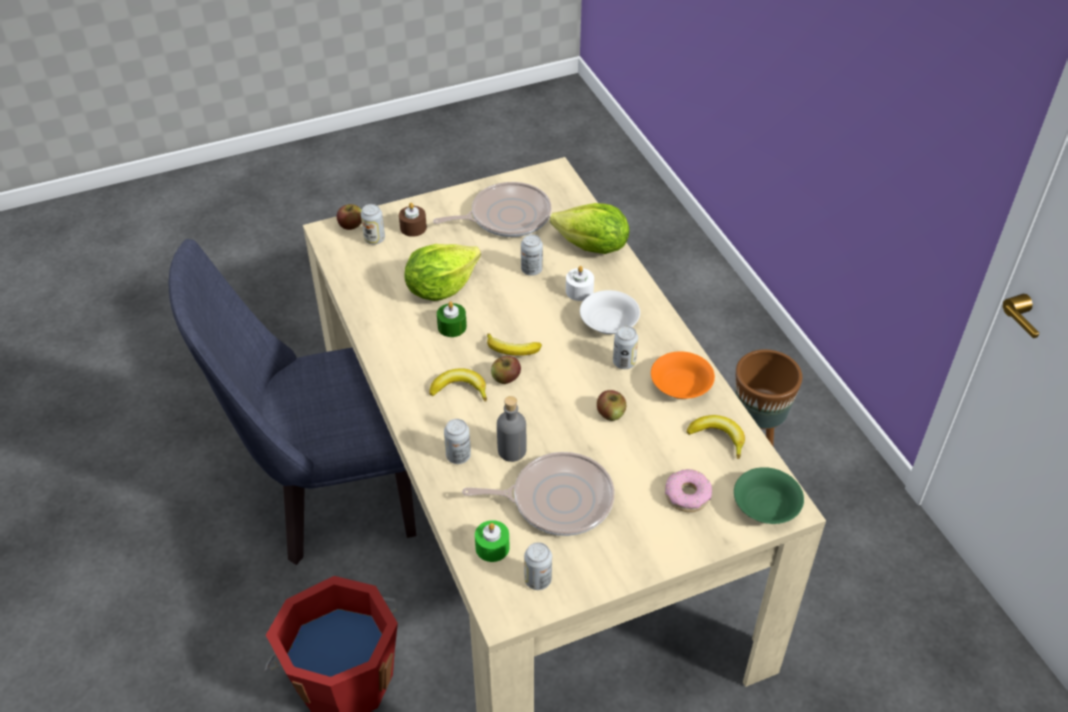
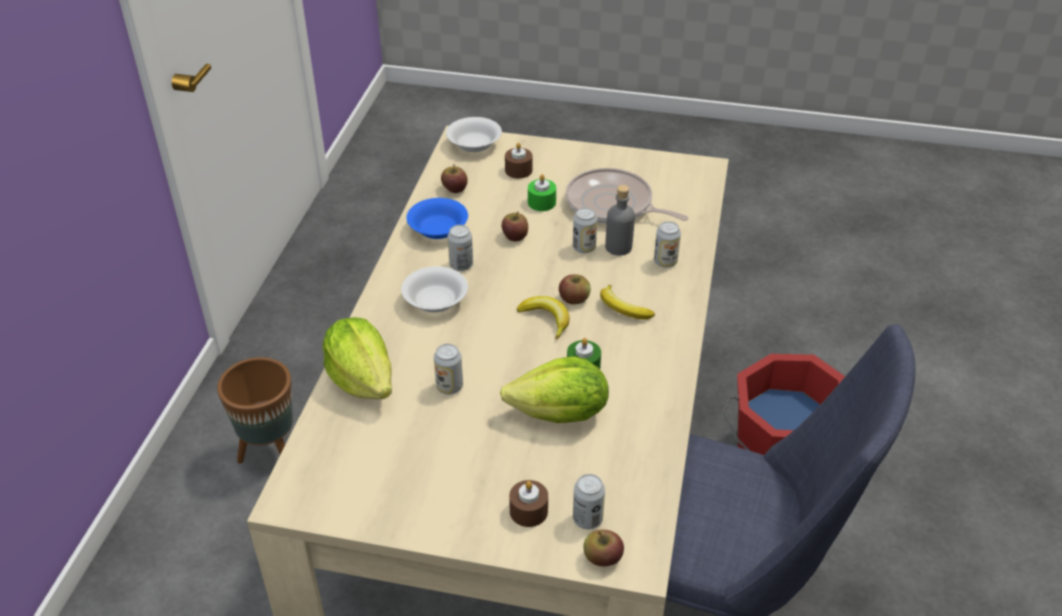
camera: 145 degrees left, 5 degrees down
(492, 547) = (685, 200): green candle -> green candle (541, 202)
(506, 216) = (409, 467): frying pan -> none
(538, 580) = (668, 172): can -> can (584, 248)
(579, 291) = (427, 342): white candle -> none
(681, 387) = (438, 229): orange bowl -> blue bowl
(687, 495) = (518, 170): donut -> brown candle
(718, 437) = (454, 189): banana -> apple
(765, 506) = (474, 145): green bowl -> white bowl

